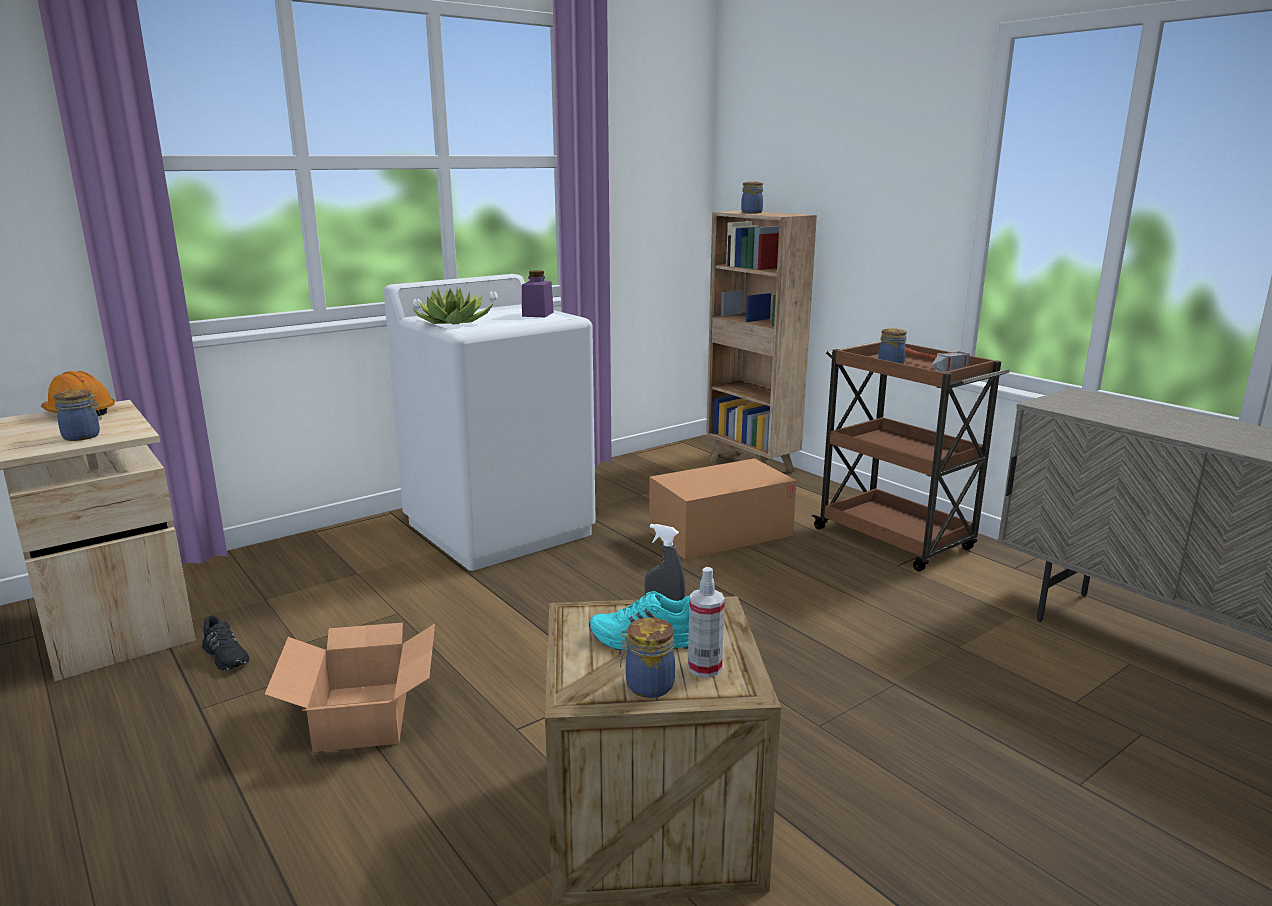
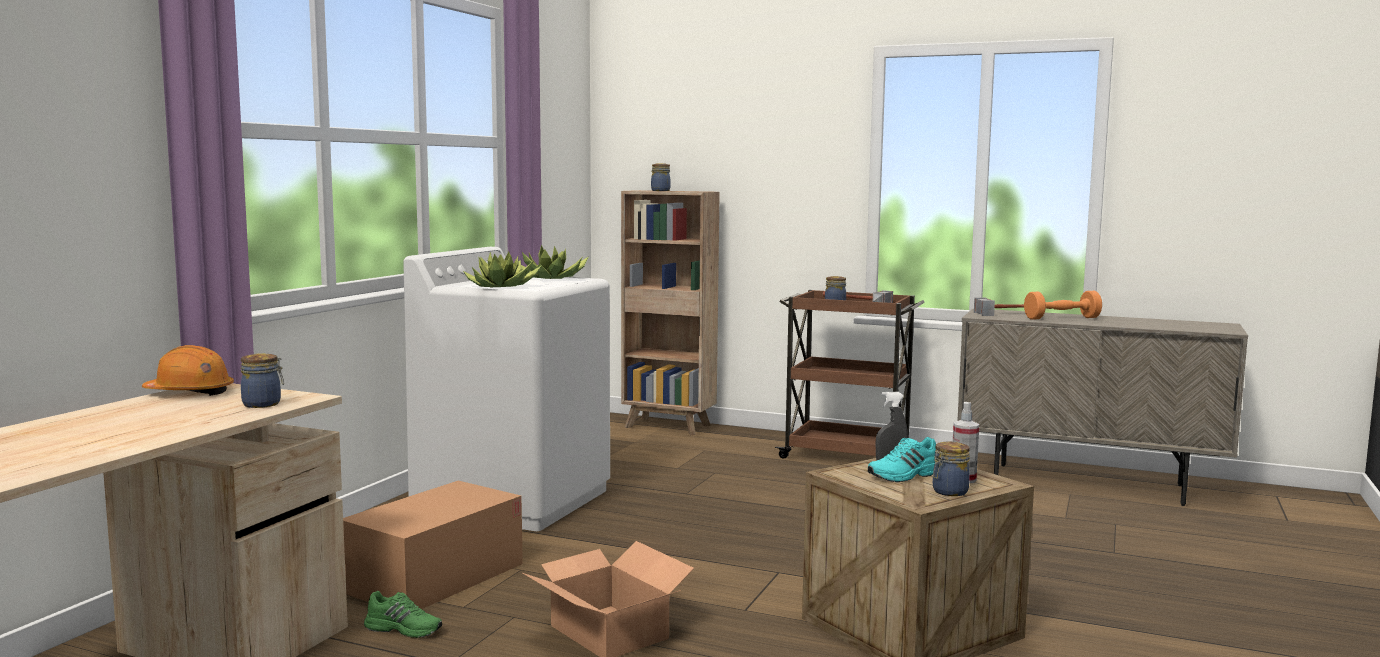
camera: 30 degrees left, 10 degrees down
(227, 656) = (404, 629): black shoe -> green shoe
(537, 314) = (554, 278): purple jar -> potted plant
(721, 533) = (713, 472): cardboard box -> cardboard box (435, 577)
(1109, 403) = (1012, 313): none -> hammer
(1168, 423) = (1062, 318): none -> orange dumbbell

